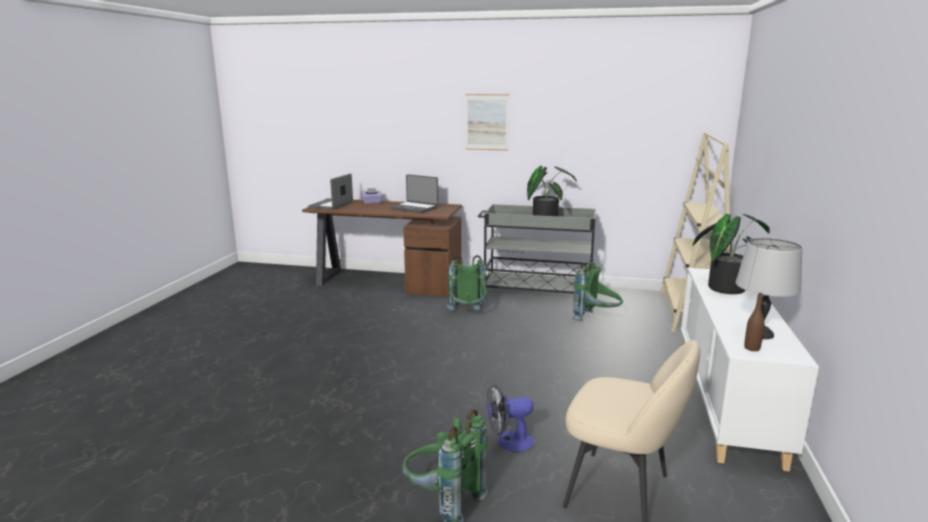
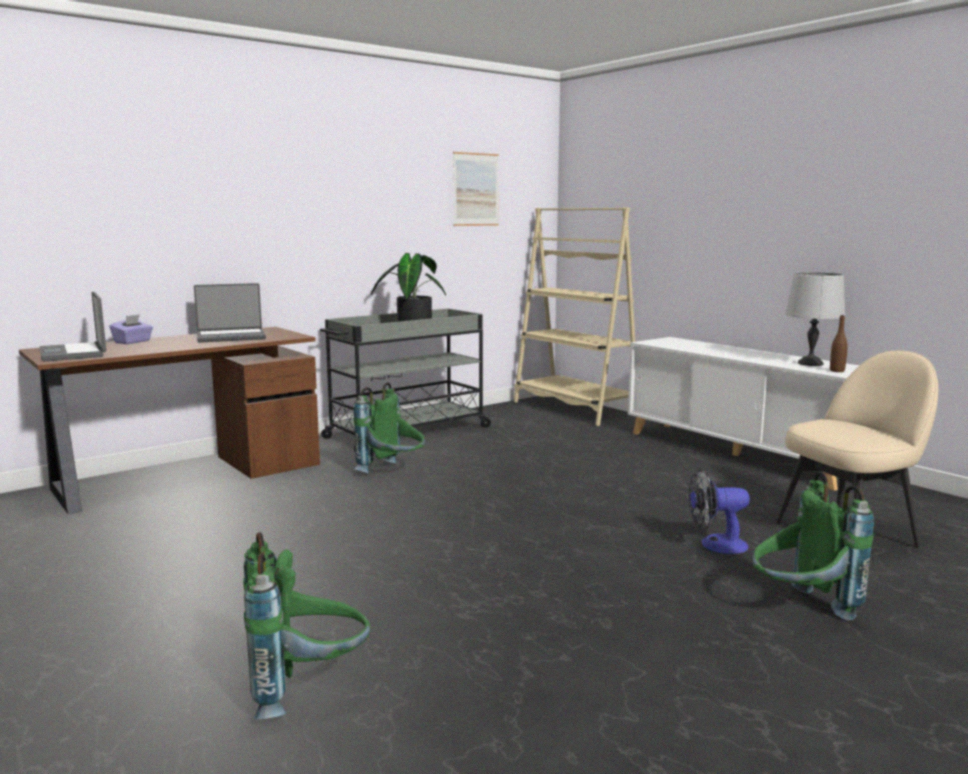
camera: 50 degrees left, 5 degrees down
(486, 122) = (301, 198): picture -> picture (476, 189)
(508, 442) = (715, 545): fan -> fan turned 60 degrees clockwise
(596, 319) = (521, 436): green backpack -> green backpack (307, 689)
(724, 287) = (697, 347): potted plant -> none

